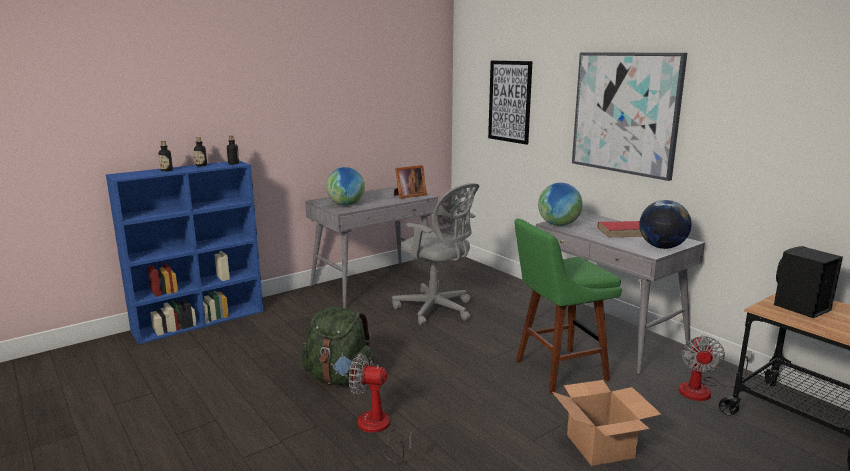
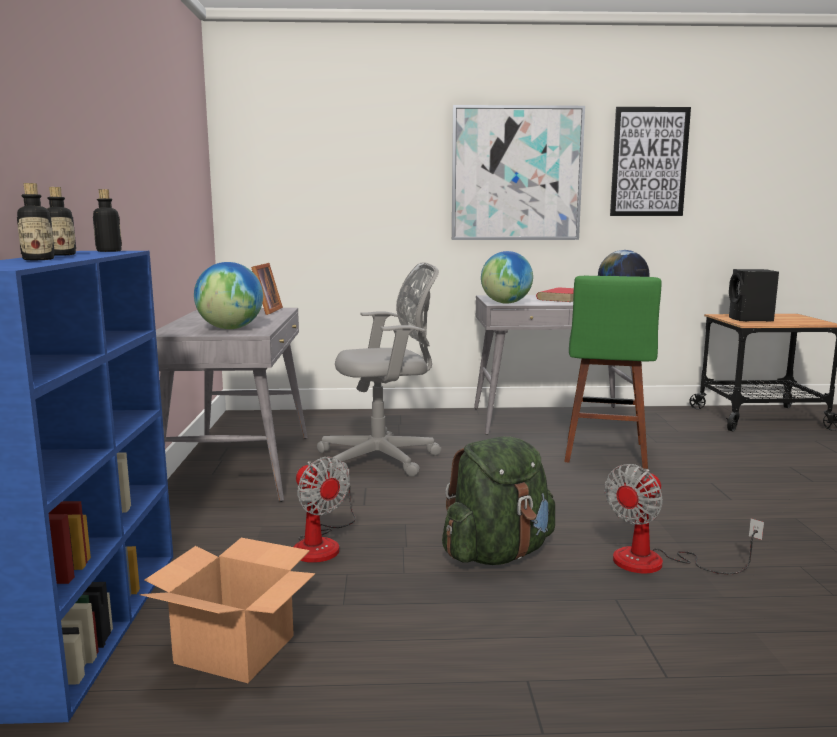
camera: 55 degrees left, 5 degrees down
(510, 101) = (335, 172): picture -> picture (649, 162)
(599, 445) = (756, 480): cardboard box -> cardboard box (233, 649)
(703, 390) = (688, 425): fan -> fan (322, 543)

